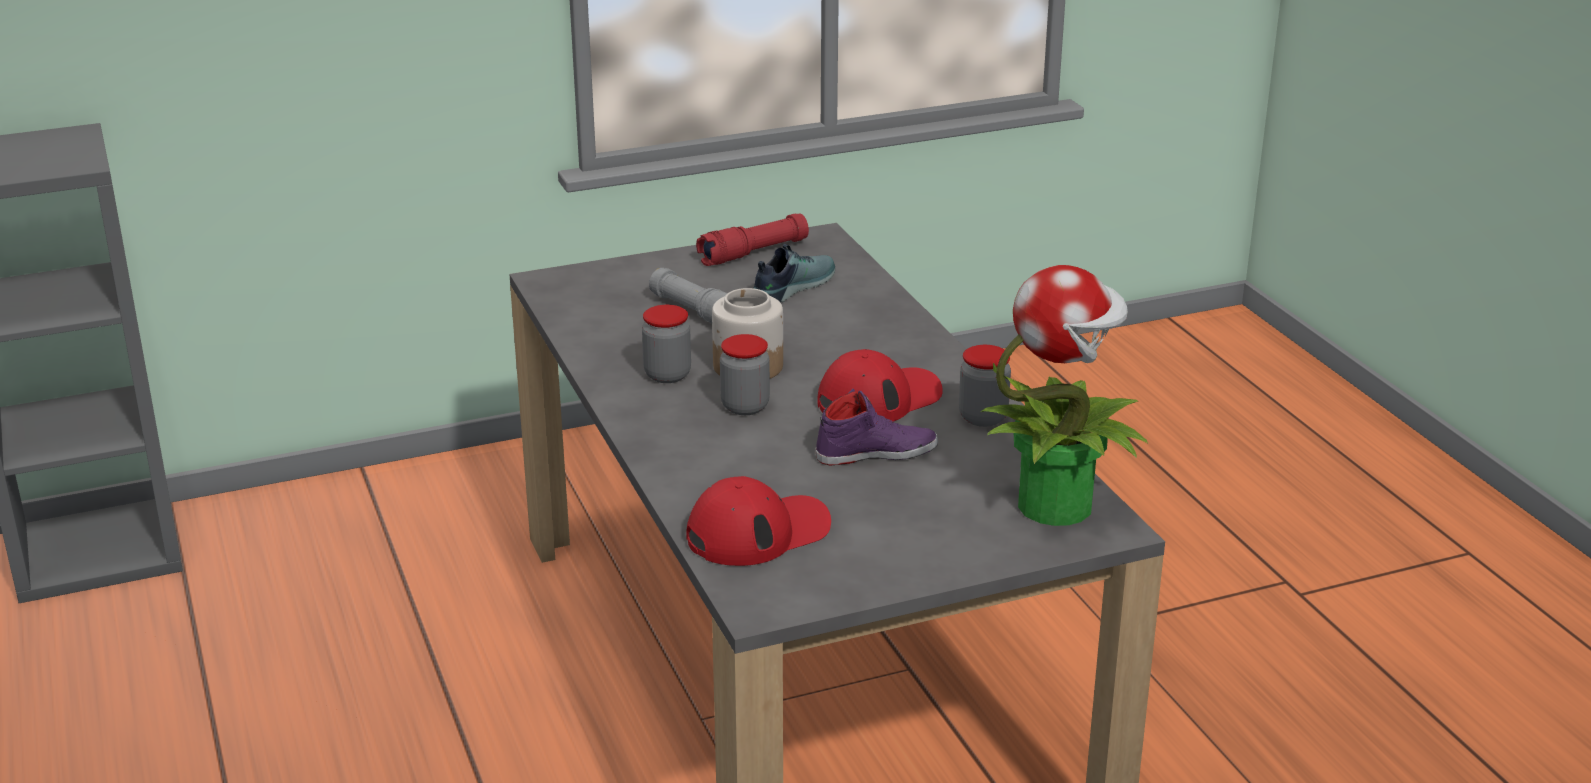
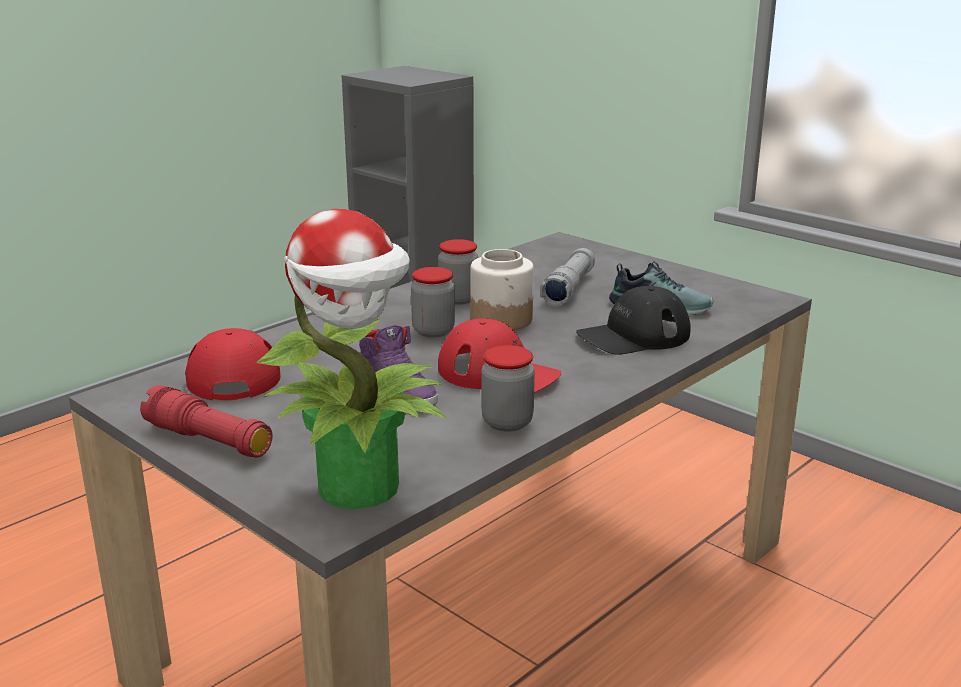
camera: 65 degrees right, 5 degrees down
(754, 253) = (702, 284): red flashlight -> red flashlight (208, 440)
(758, 531) = (234, 373): red cap -> red cap turned 135 degrees counterclockwise
(849, 318) = (633, 336): none -> black cap

